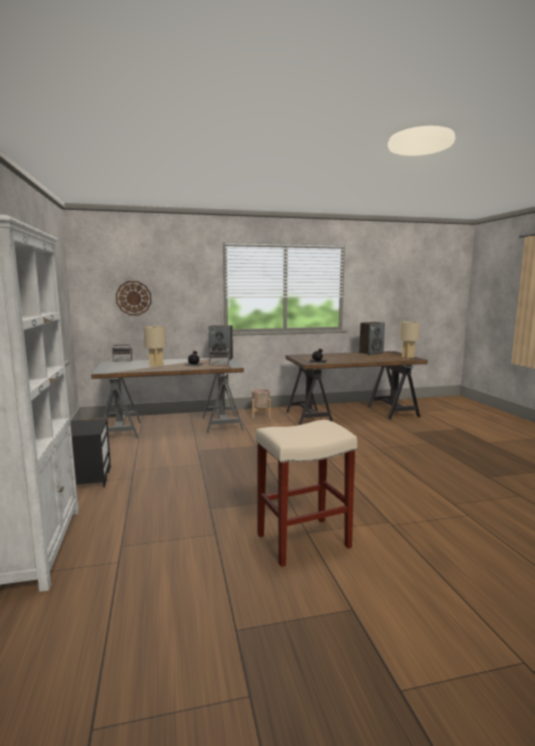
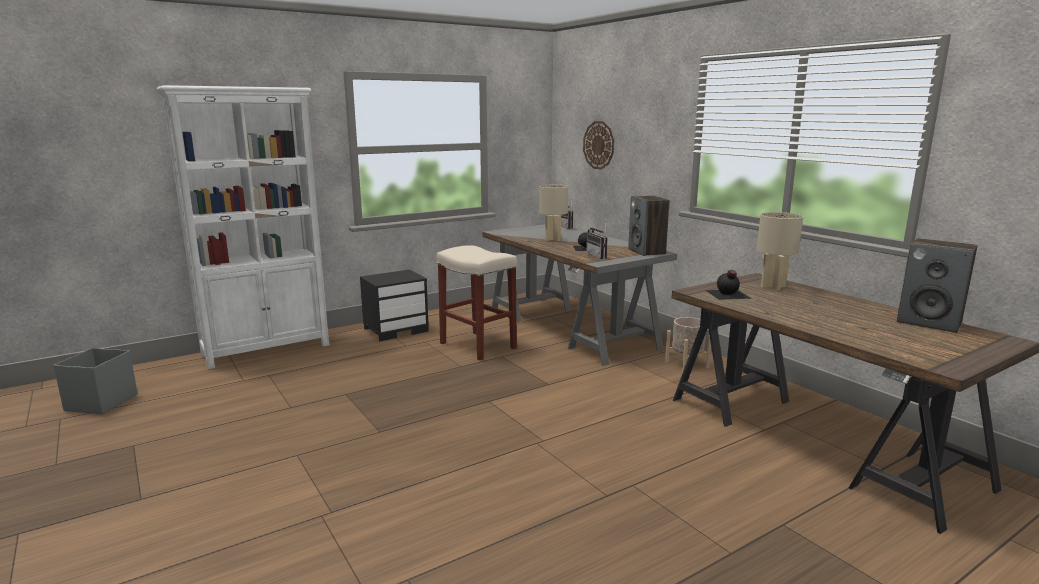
camera: 70 degrees right, 5 degrees up
(67, 687) = (100, 403): none -> grey storage box
(302, 541) = (275, 455): beige stool -> beige stool (476, 345)
(407, 357) = (952, 358): beige table lamp -> beige table lamp (772, 287)

